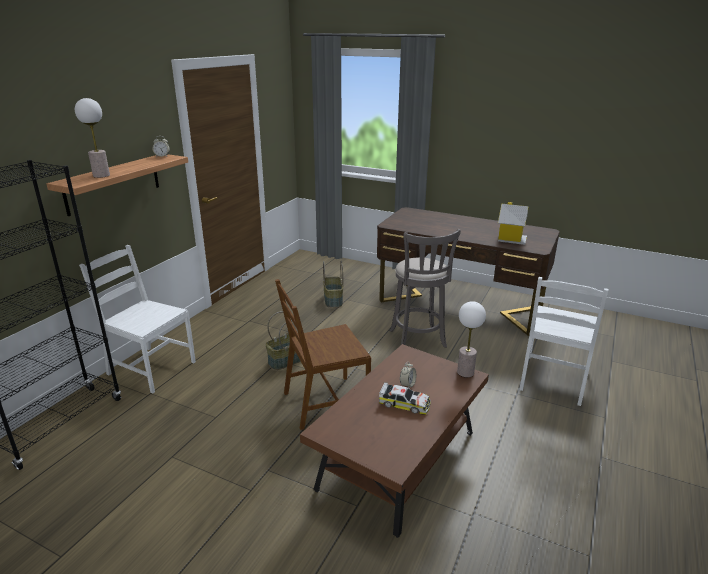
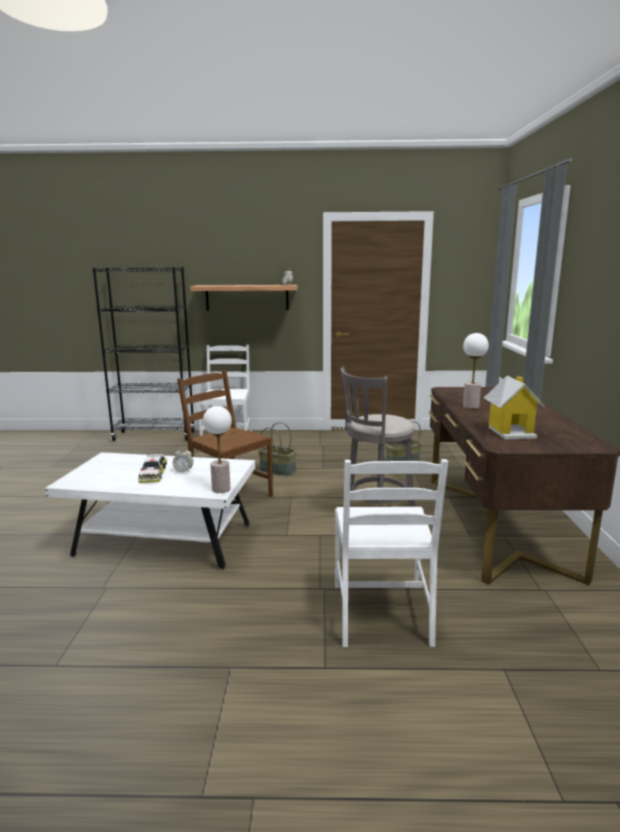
camera: 65 degrees right, 10 degrees down
(101, 175) = (222, 285): table lamp -> table lamp (470, 406)
(398, 462) = (164, 540): brown coffee table -> white coffee table
(553, 380) = (382, 614): white chair -> white chair turned 90 degrees counterclockwise

